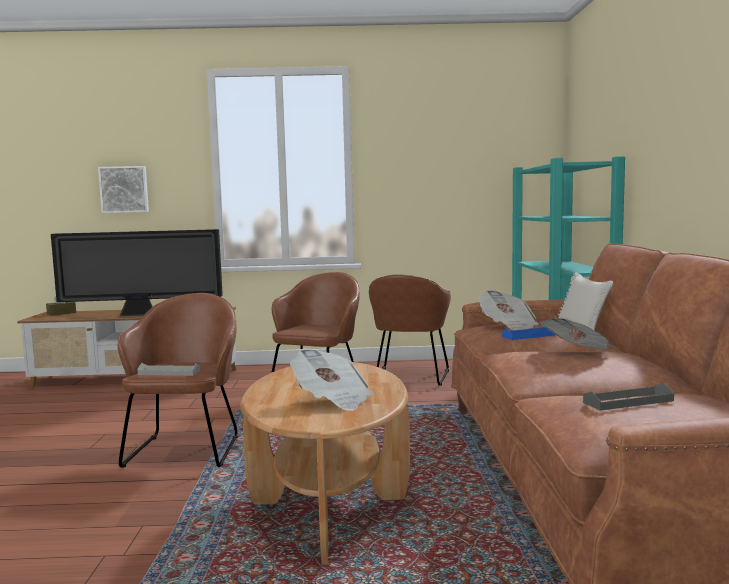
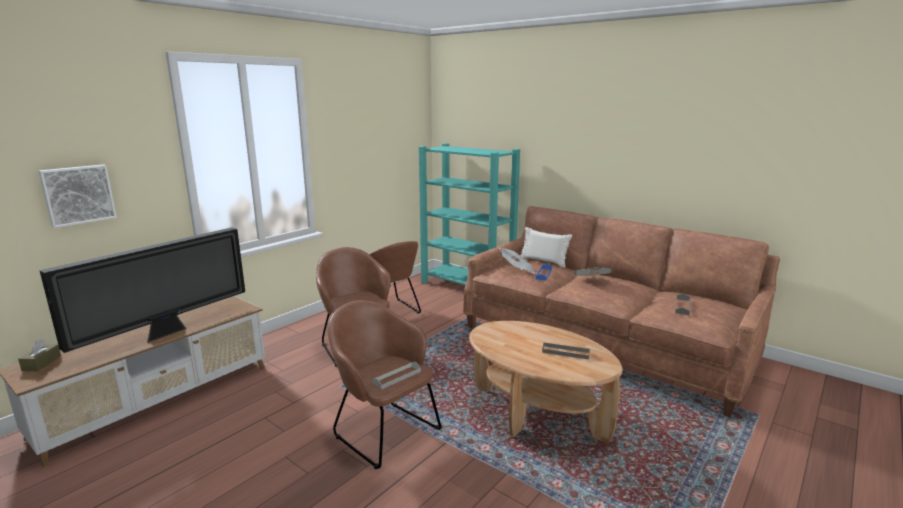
camera: 50 degrees left, 10 degrees up
(332, 400) = (565, 352): newspaper -> grey tray

